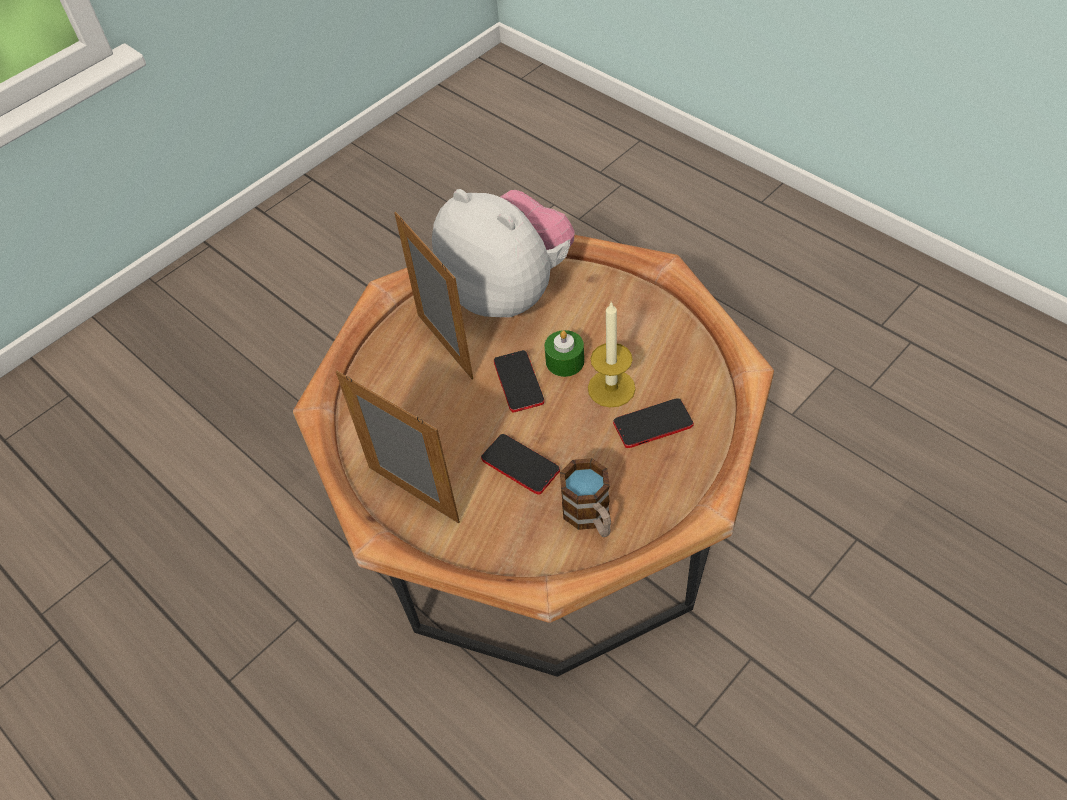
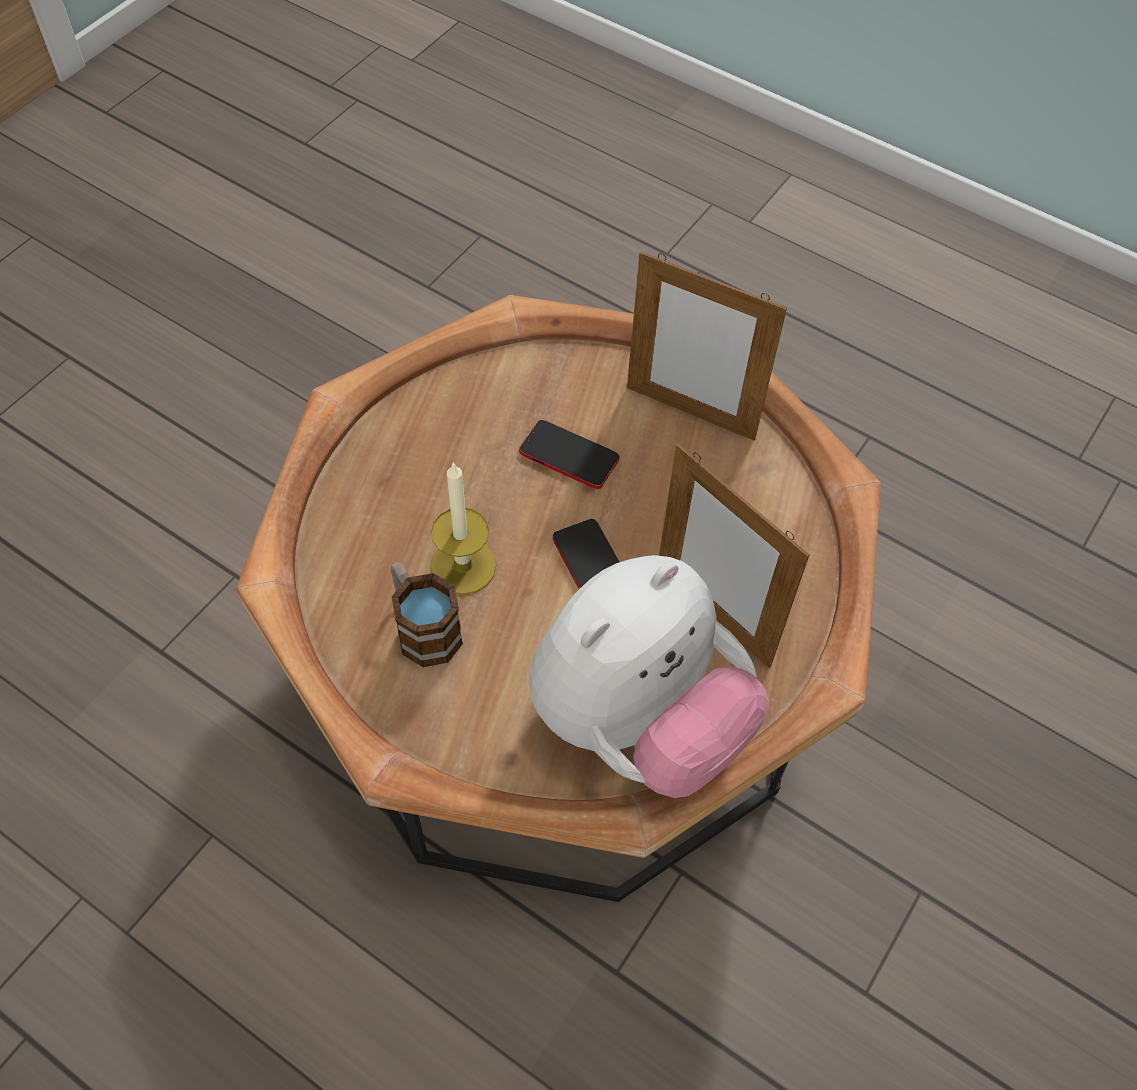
camera: 165 degrees right, 5 degrees up
(509, 292) = (638, 721): plush toy -> plush toy turned 75 degrees counterclockwise
(565, 361) = (532, 603): green candle -> none
(591, 517) = (476, 403): mug -> mug (423, 627)
(653, 424) = (405, 519): phone -> none

